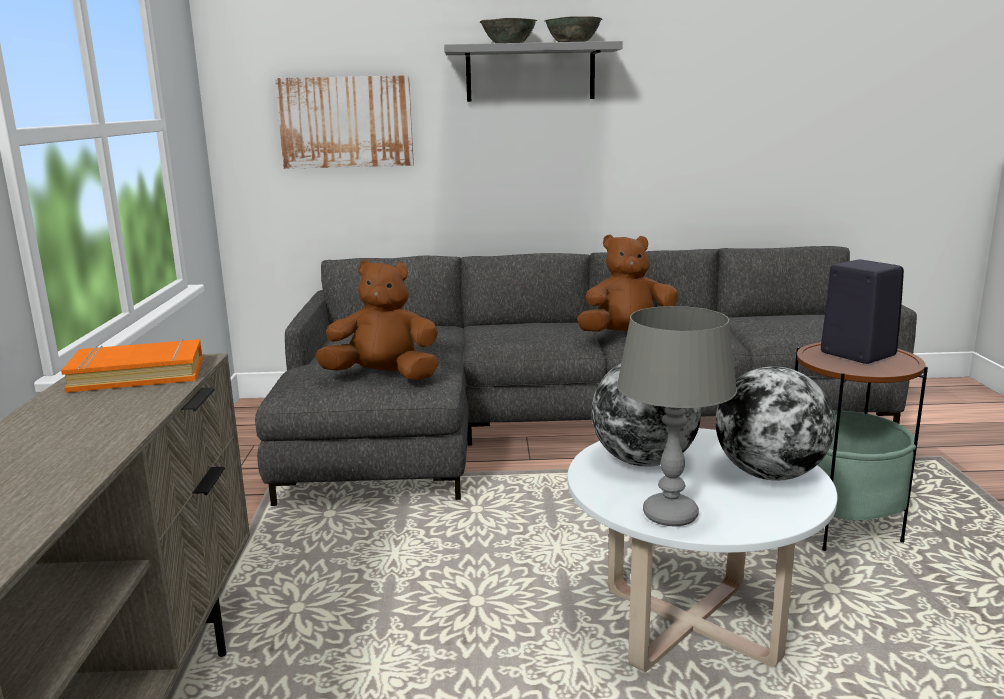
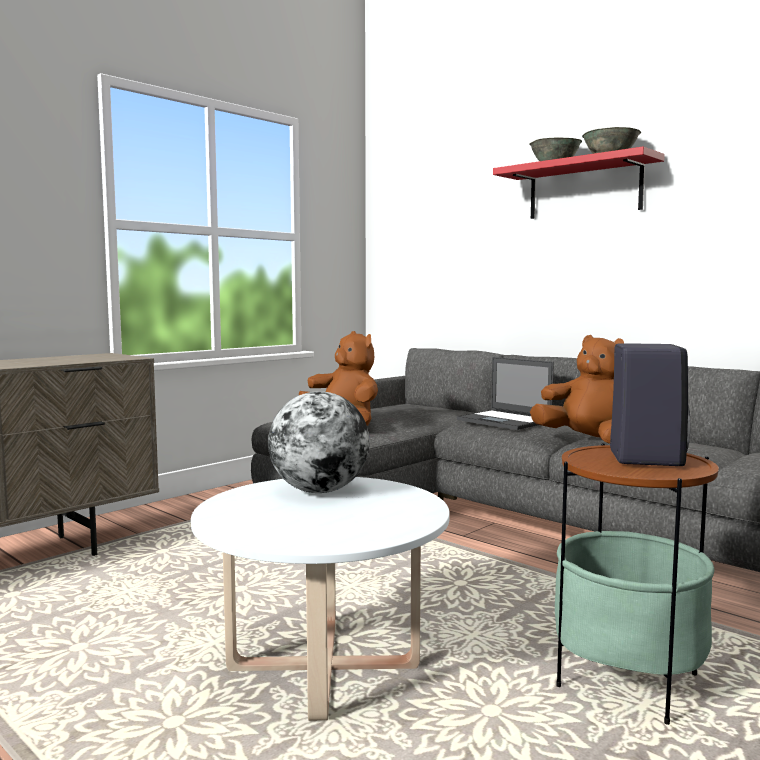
camera: 45 degrees right, 10 degrees down
(138, 374) = (92, 357): orange book -> none
(346, 122) = (445, 240): picture -> none
(518, 331) = (505, 421): none -> laptop
(530, 73) = (584, 189): grey shelf -> red shelf
(670, 515) = (231, 515): grey table lamp -> none
(769, 474) = (370, 523): globe -> none

